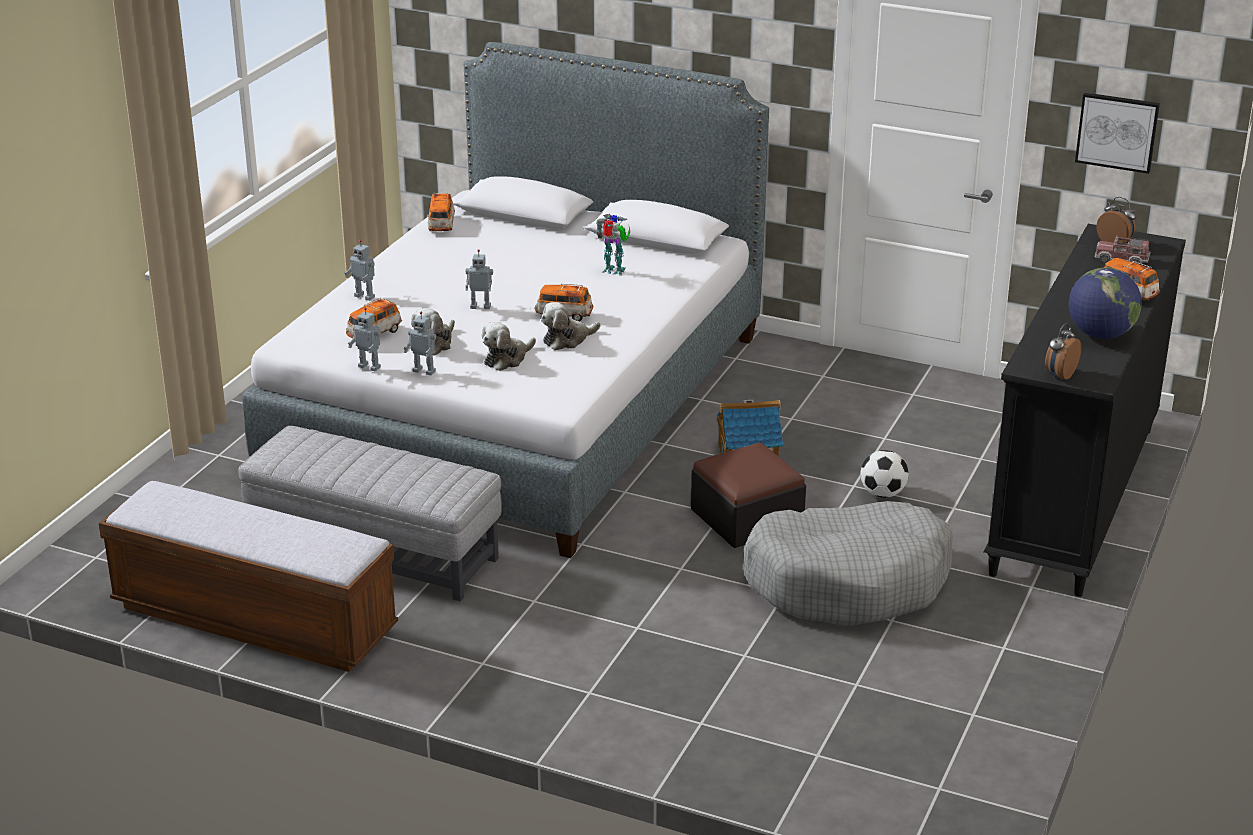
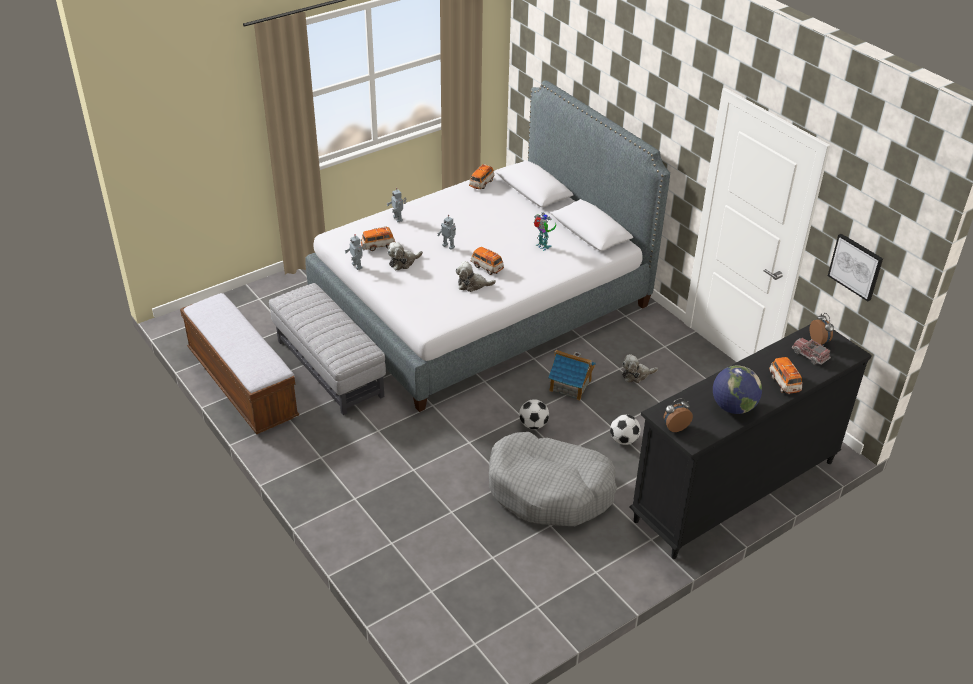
camera: 30 degrees right, 10 degrees up
(425, 371) = (381, 278): toy robot -> none
(507, 359) = (429, 286): plush toy -> plush toy (636, 375)
(747, 518) = (533, 425): ottoman -> football

